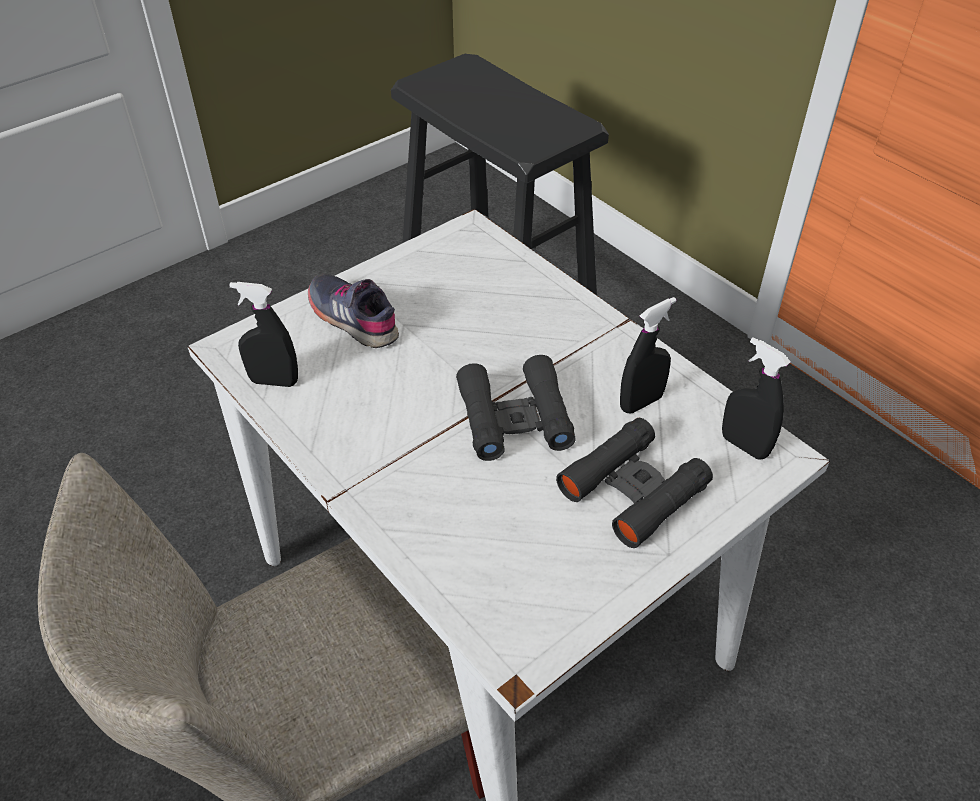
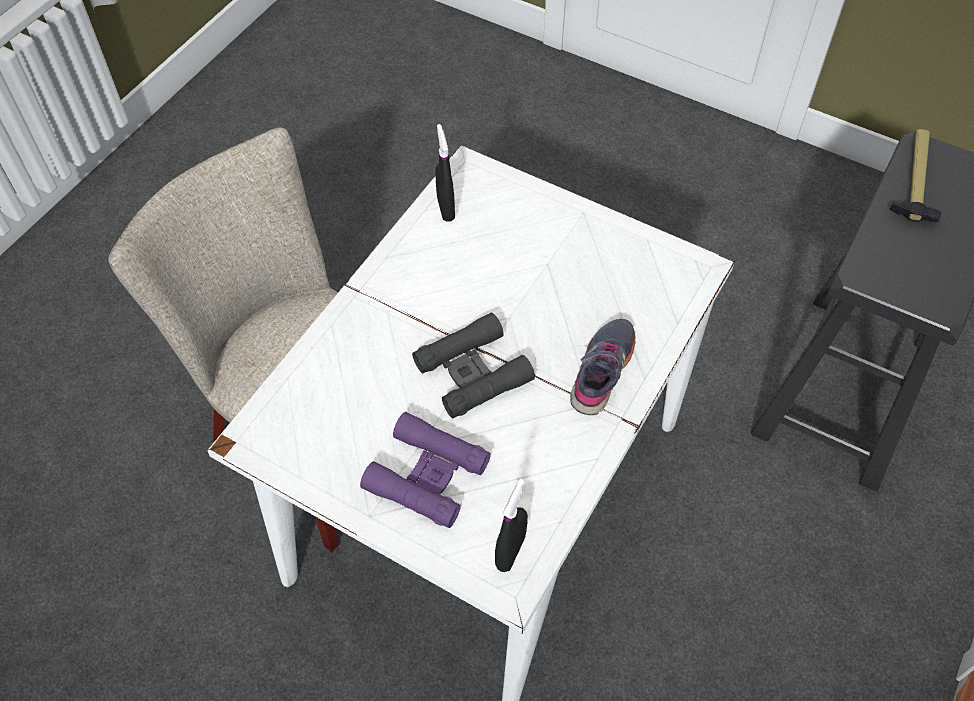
camera: 70 degrees right, 10 degrees up
(353, 318) = (538, 229): grey shoe -> grey shoe (603, 371)
(447, 96) = (915, 179): none -> hammer
(633, 489) = (427, 476): black binoculars -> purple binoculars
(641, 402) = (529, 459): black spray bottle -> none

